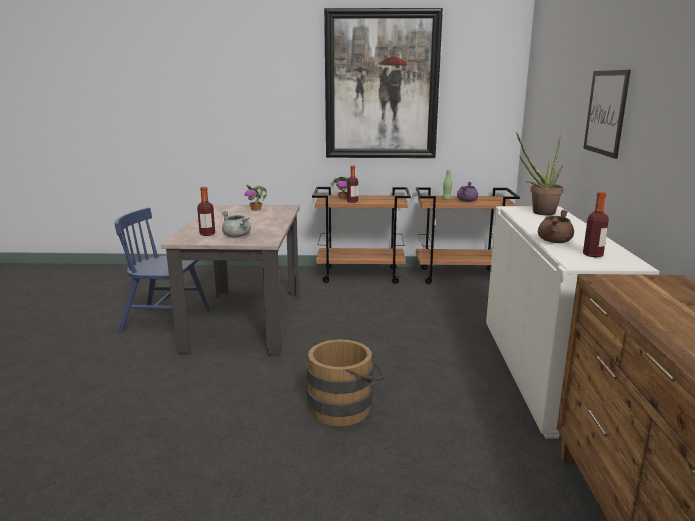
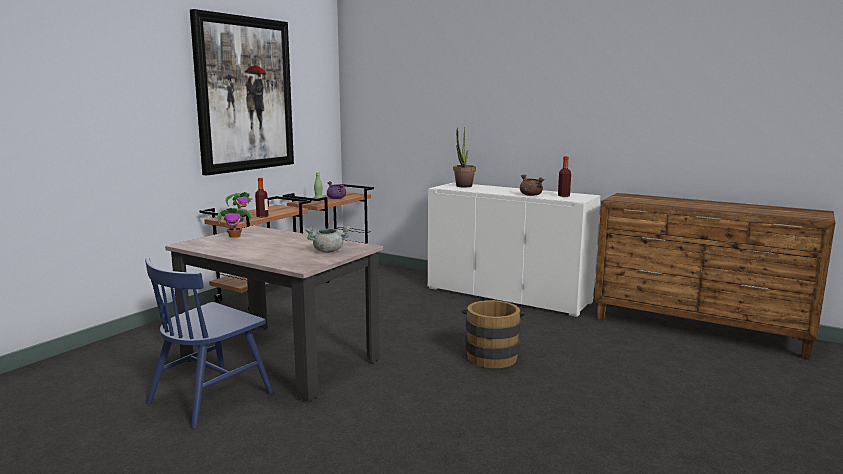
camera: 60 degrees left, 5 degrees down
(207, 234) = (299, 257): bottle -> none
(606, 112) = (500, 111): picture -> none

